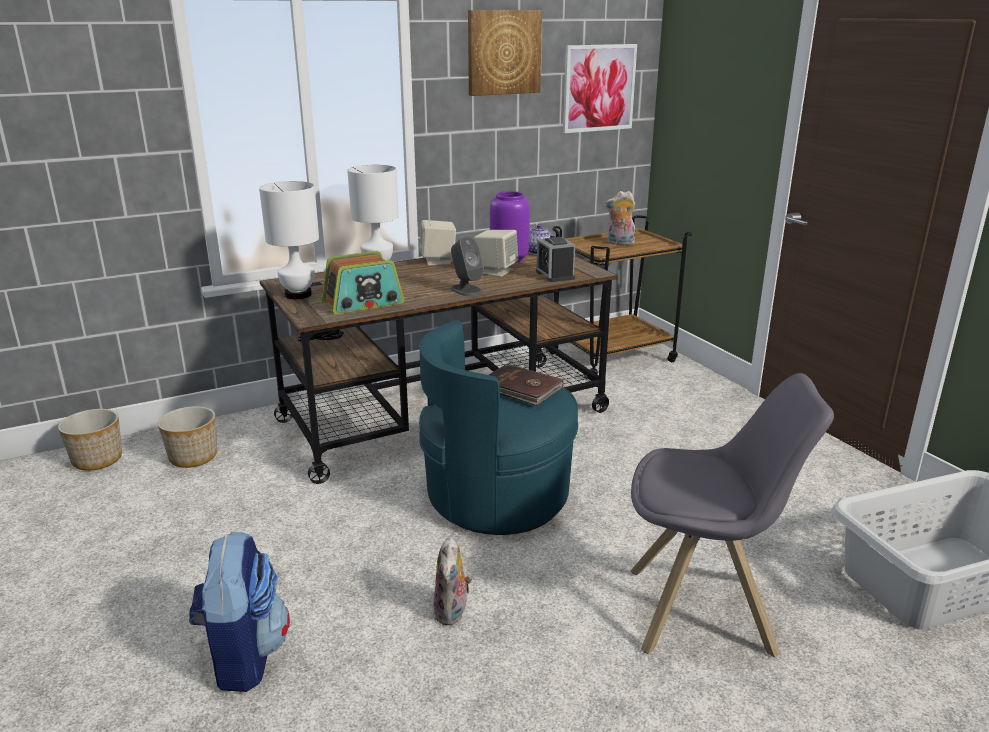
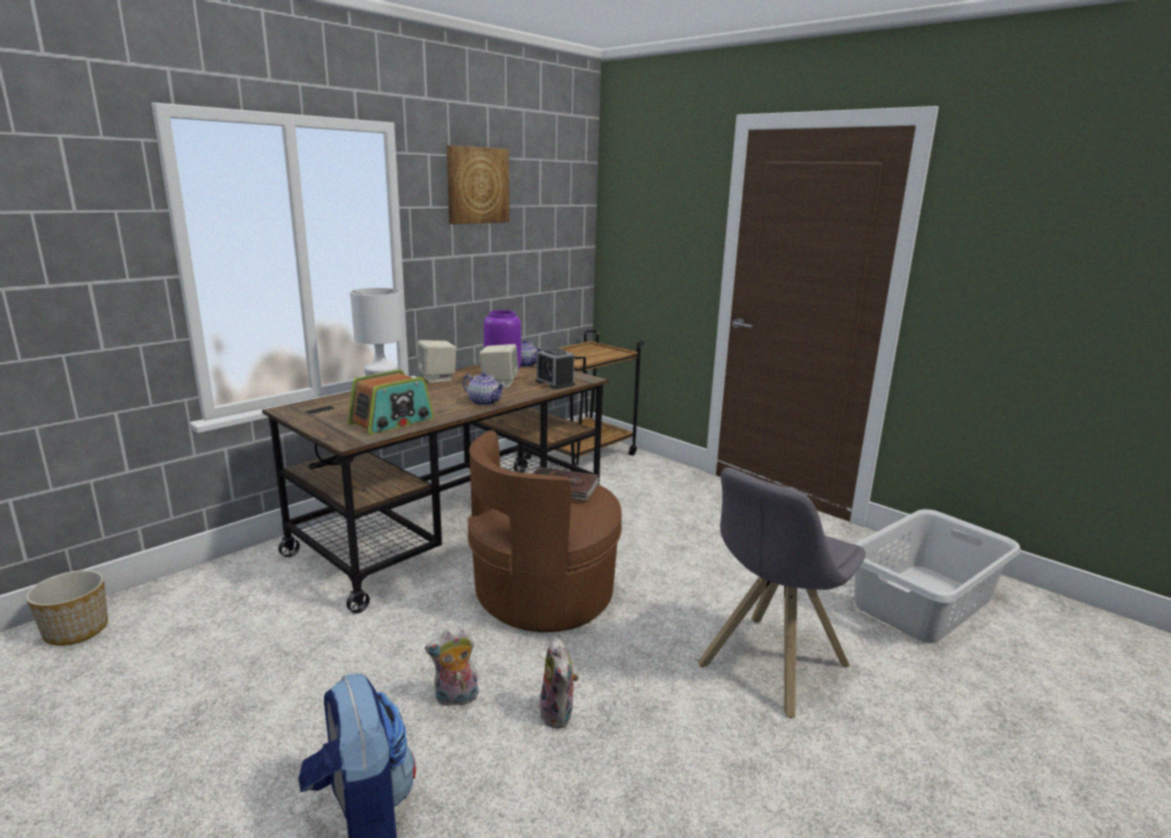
camera: 20 degrees left, 5 degrees down
(193, 456) = (200, 608): planter -> none
(298, 295) = (317, 420): white table lamp -> none
(466, 290) = (484, 402): grey speaker -> teapot
(498, 495) = (544, 593): turquoise armchair -> brown armchair
(598, 88) = (553, 219): picture -> none
(619, 243) = (583, 354): plush toy -> plush toy (455, 699)
(701, 612) = (771, 664): grey chair -> grey chair turned 150 degrees clockwise

